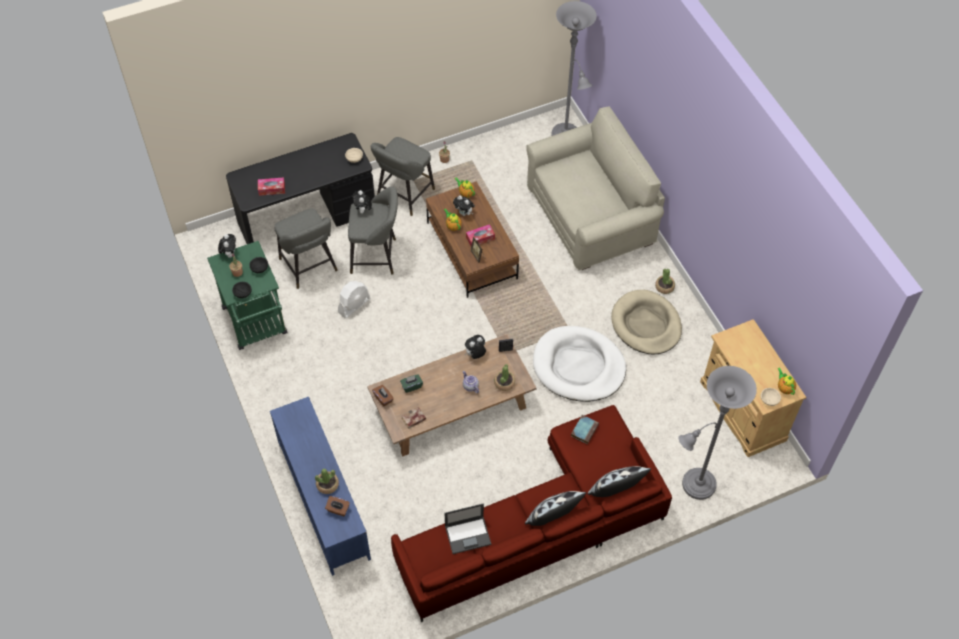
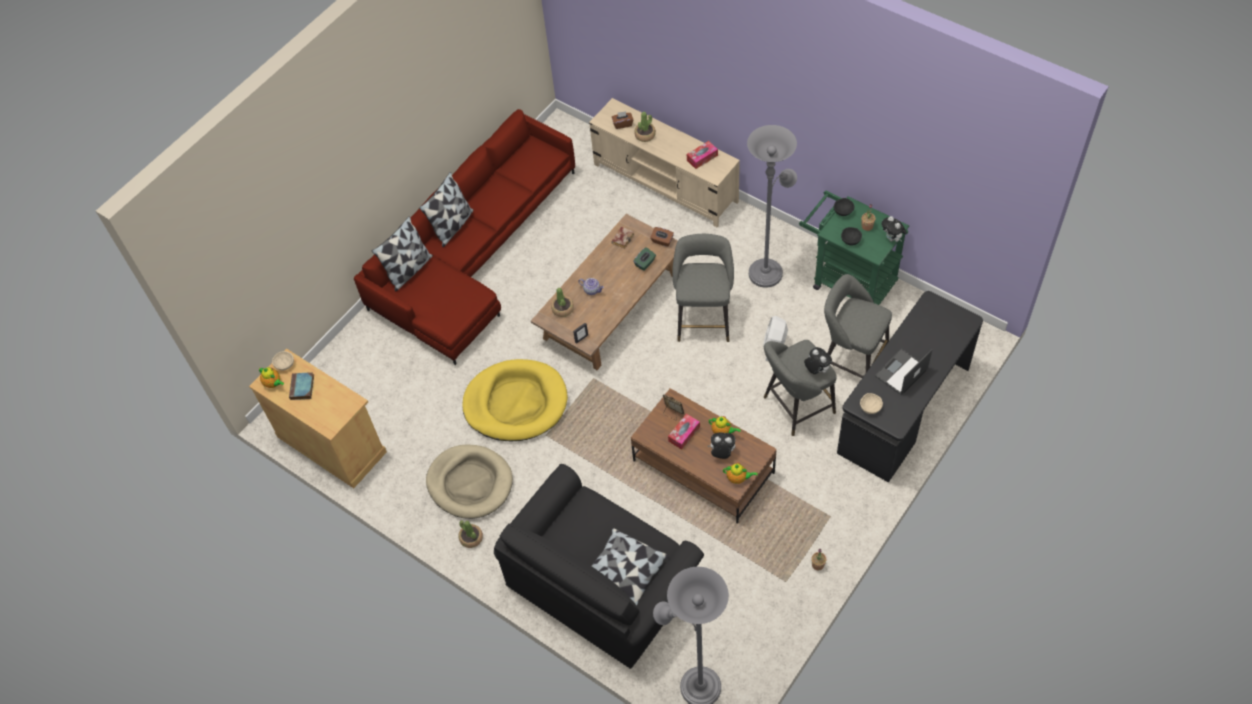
camera: 155 degrees right, 0 degrees up
(272, 189) = (921, 327): tissue box -> tissue box (702, 158)
(323, 499) = (665, 183): blue tv stand -> beige tv stand
(403, 195) = (825, 491): grey stool -> grey stool (703, 318)
(468, 535) = (514, 180): laptop -> laptop (901, 373)
(475, 355) = (607, 319): plush toy -> none
(578, 366) = (515, 403): white dog bed -> yellow dog bed
(581, 165) = (626, 573): none -> pillow
(584, 430) = (462, 302): book -> book (302, 388)
(590, 216) = (601, 583): beige sofa -> black sofa
(694, 486) = (350, 351): grey floor lamp -> grey floor lamp (768, 270)

